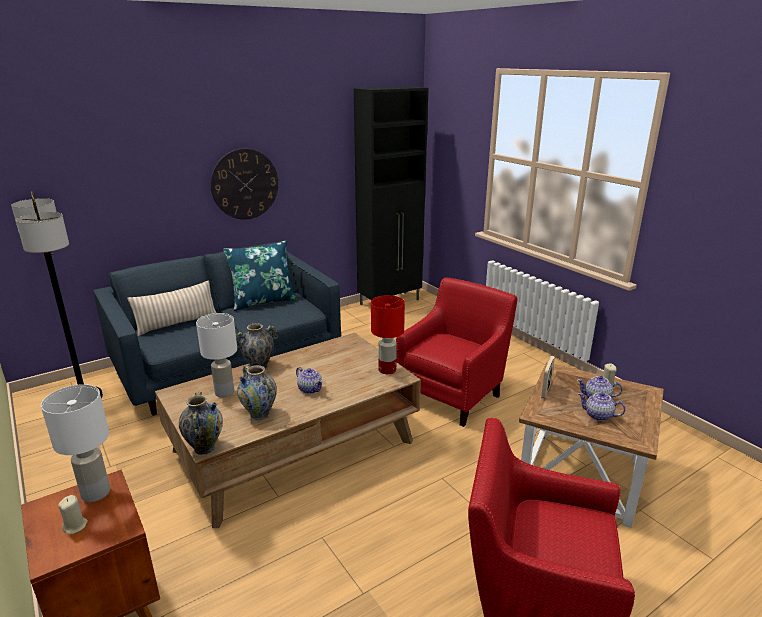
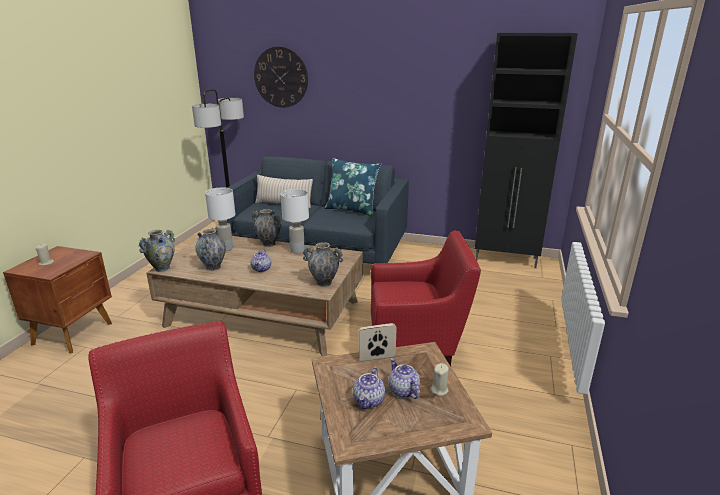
camera: 50 degrees right, 0 degrees up
(96, 493) = (75, 256): white table lamp -> white table lamp (297, 251)
(245, 184) = (379, 112): wall clock -> wall clock (281, 77)
(387, 370) = (324, 283): red table lamp -> vase
(598, 415) = (369, 401): teapot -> teapot turned 150 degrees counterclockwise

